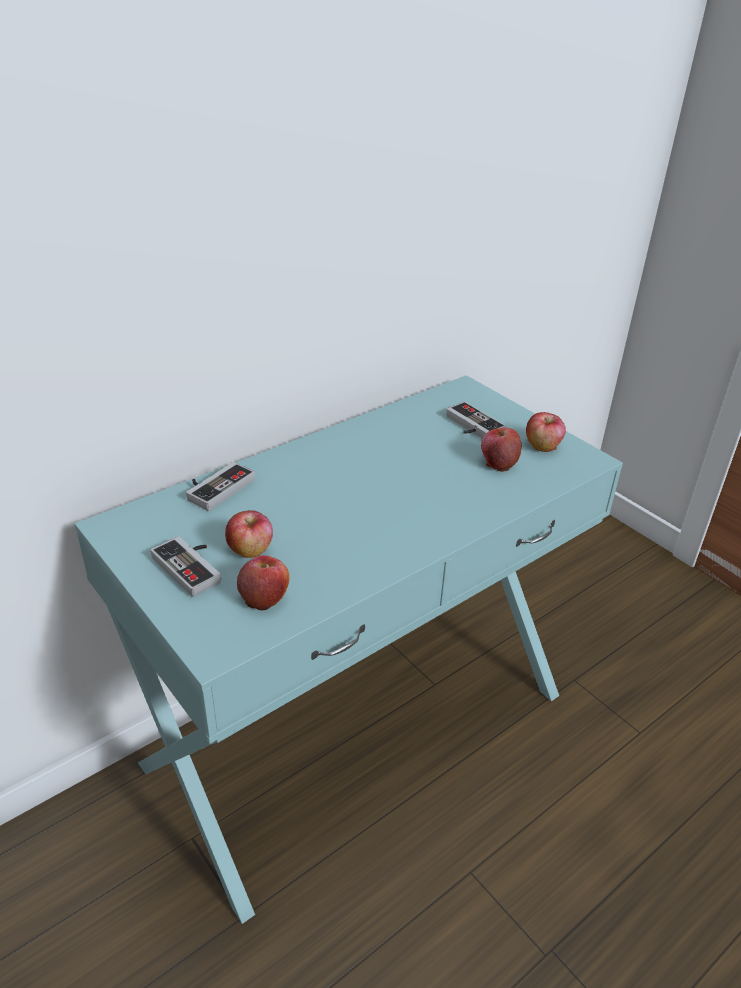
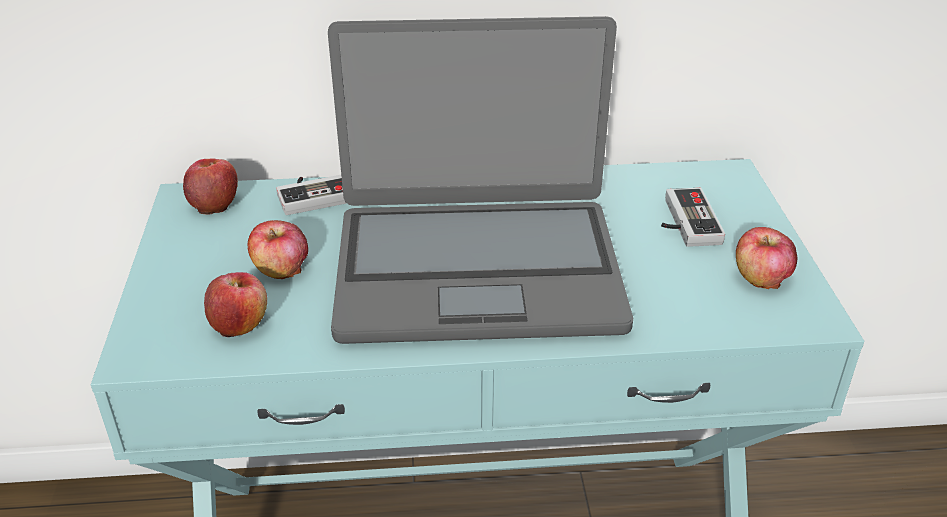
camera: 35 degrees right, 0 degrees up
(193, 567) = (210, 265): game controller -> none
(382, 500) = (477, 269): none -> laptop
(498, 462) = (673, 277): apple -> apple (214, 203)

